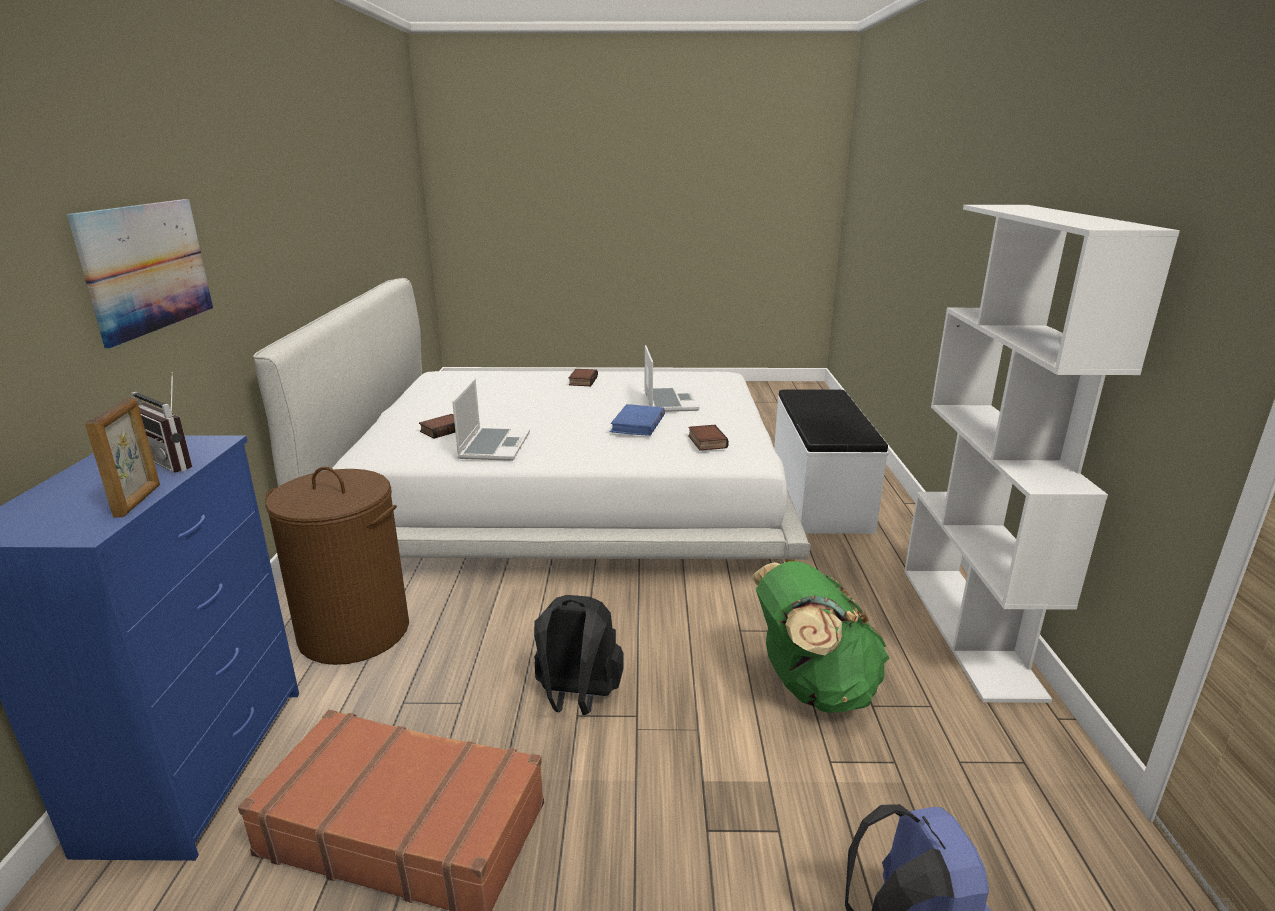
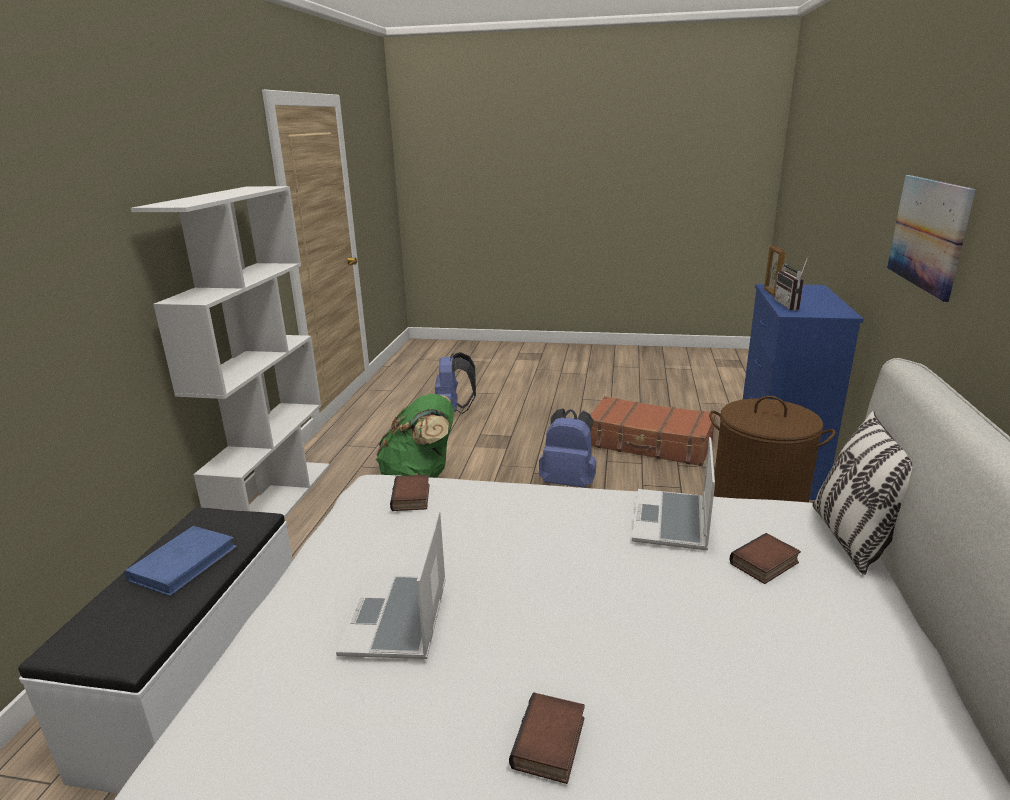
camera: 170 degrees left, 0 degrees up
(176, 460) = (791, 305): radio -> radio turned 135 degrees counterclockwise
(364, 445) = (851, 539): none -> pillow
(577, 699) = (569, 482): black backpack -> blue backpack
(638, 424) = (479, 540): blue book -> blue book (184, 563)

